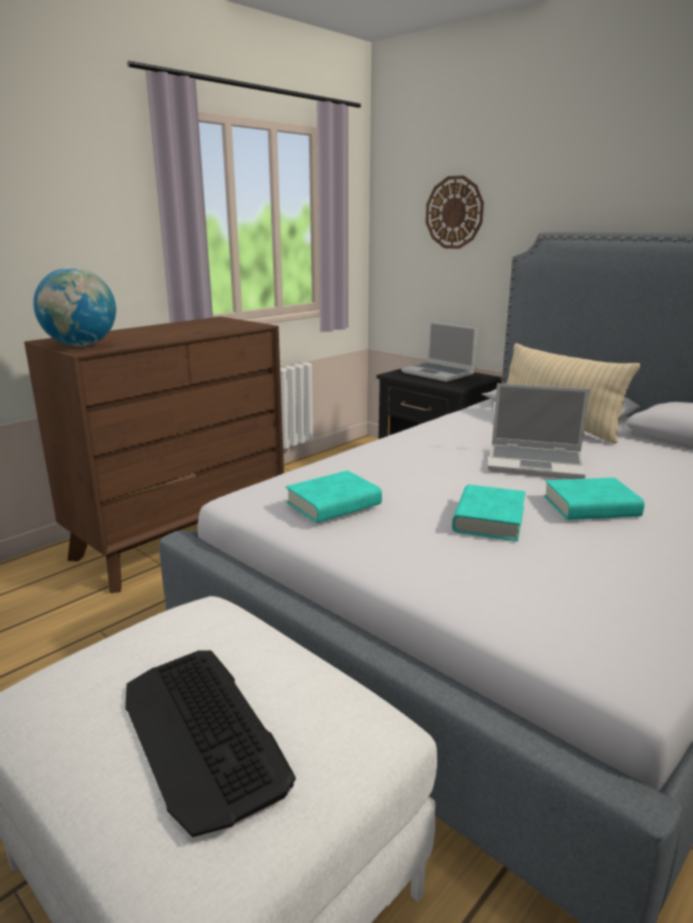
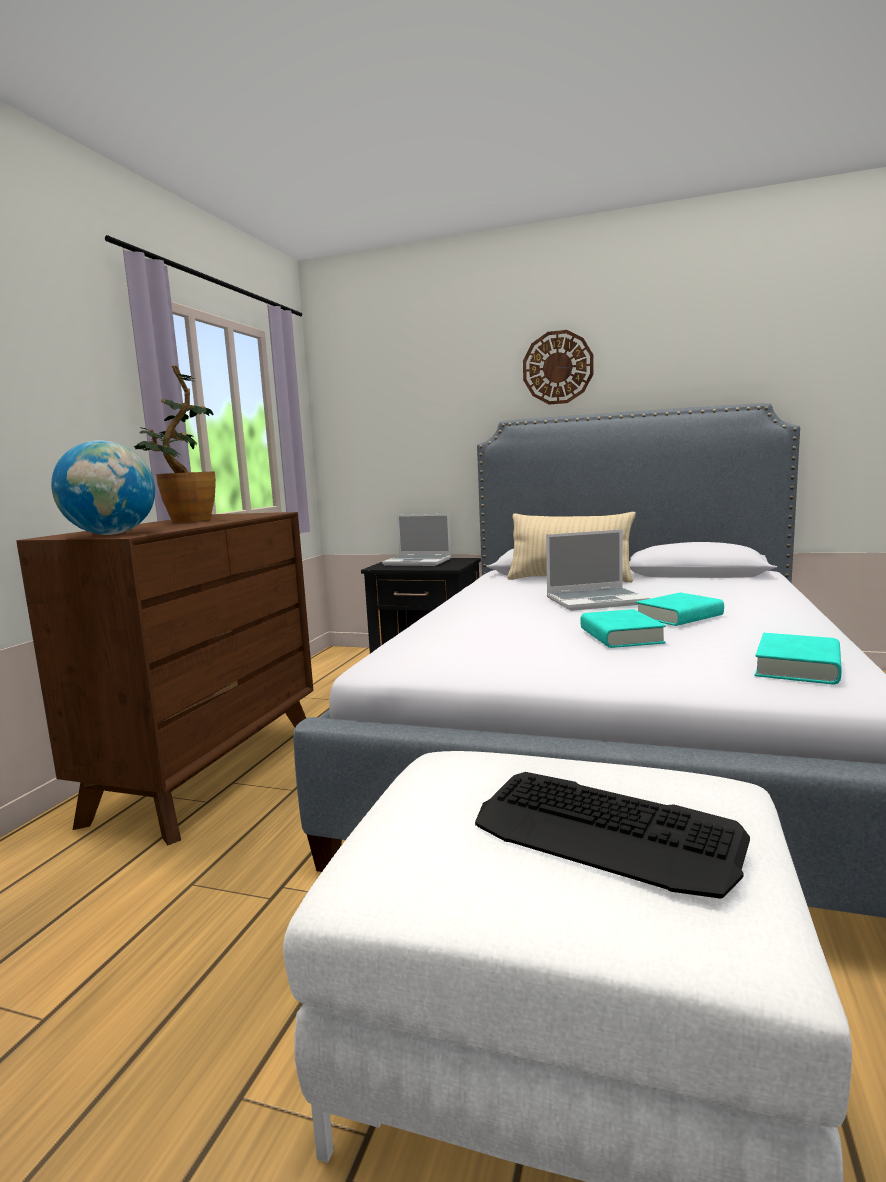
camera: 25 degrees left, 10 degrees down
(172, 328) = (184, 521): none -> potted plant
(333, 504) = (479, 649): turquoise book -> turquoise book (798, 667)
(454, 212) = (406, 412): wall clock -> wall clock (557, 367)

